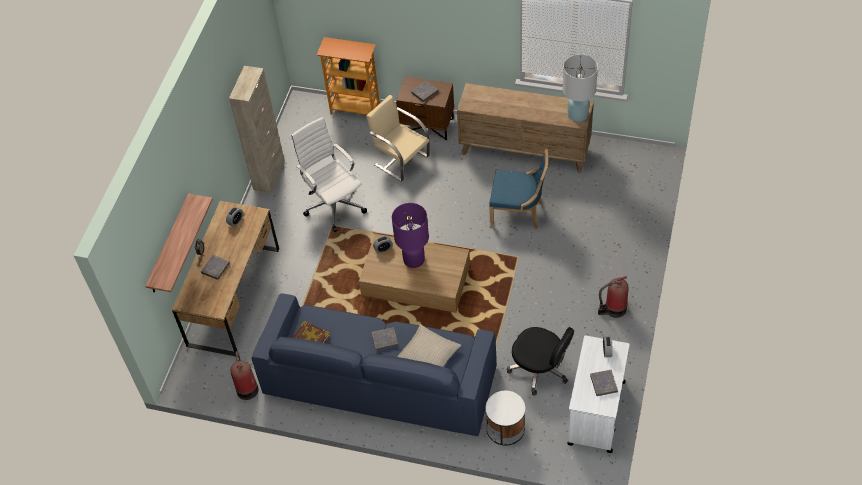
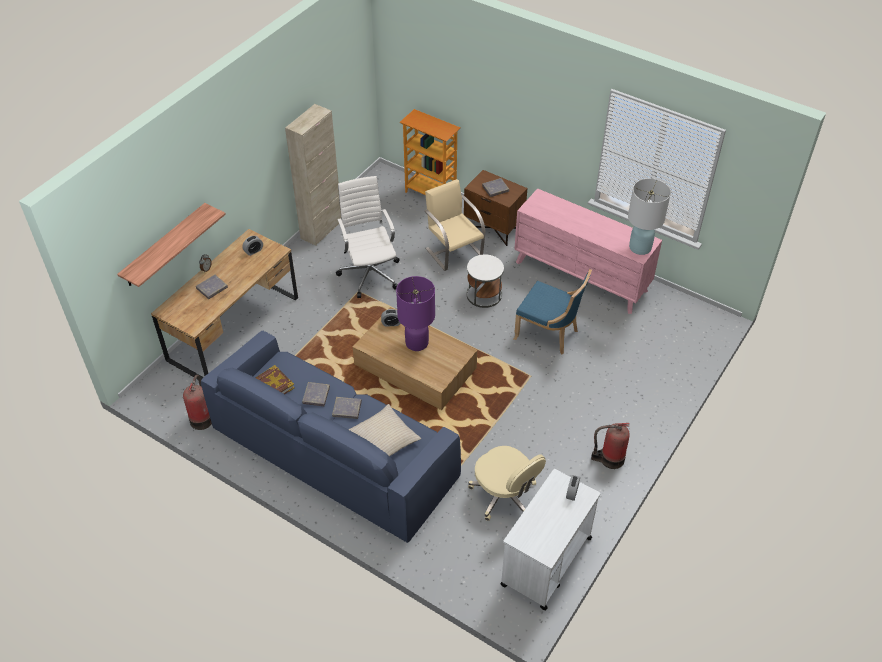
camera: 15 degrees right, 5 degrees down
(505, 428) = (441, 544): white side table -> white side table (483, 294)
(525, 150) = (581, 276): brown dresser -> pink dresser
(540, 369) = (504, 495): black office chair -> beige office chair
(603, 384) = (553, 527): grey book -> grey book (316, 395)

